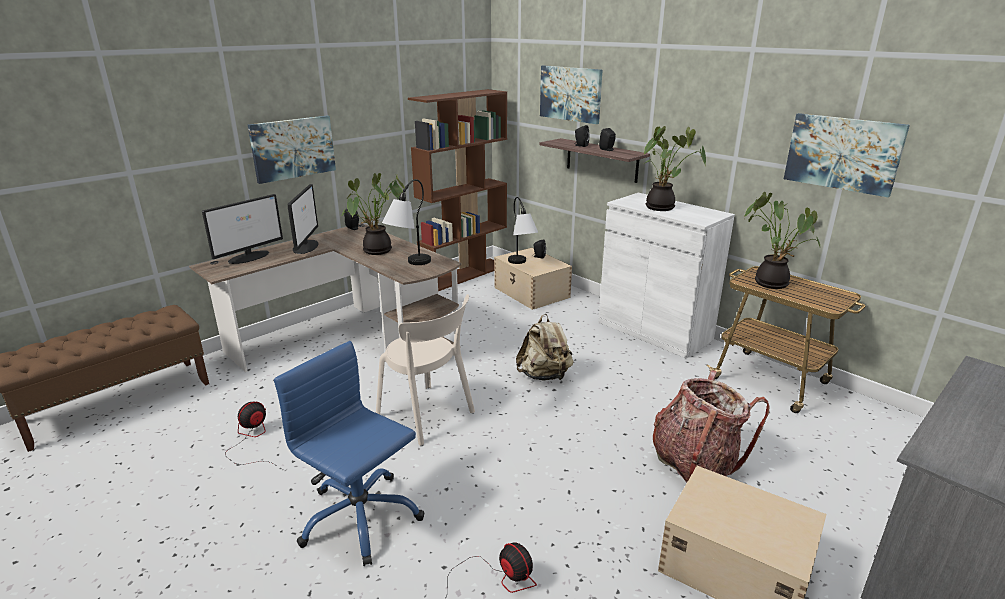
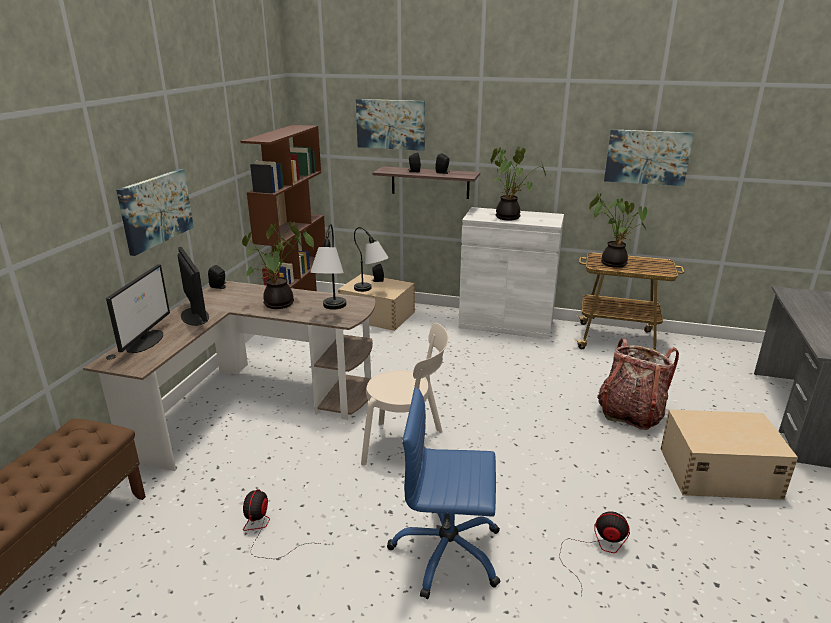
camera: 30 degrees left, 0 degrees up
(544, 376) = (464, 383): beige backpack -> none

